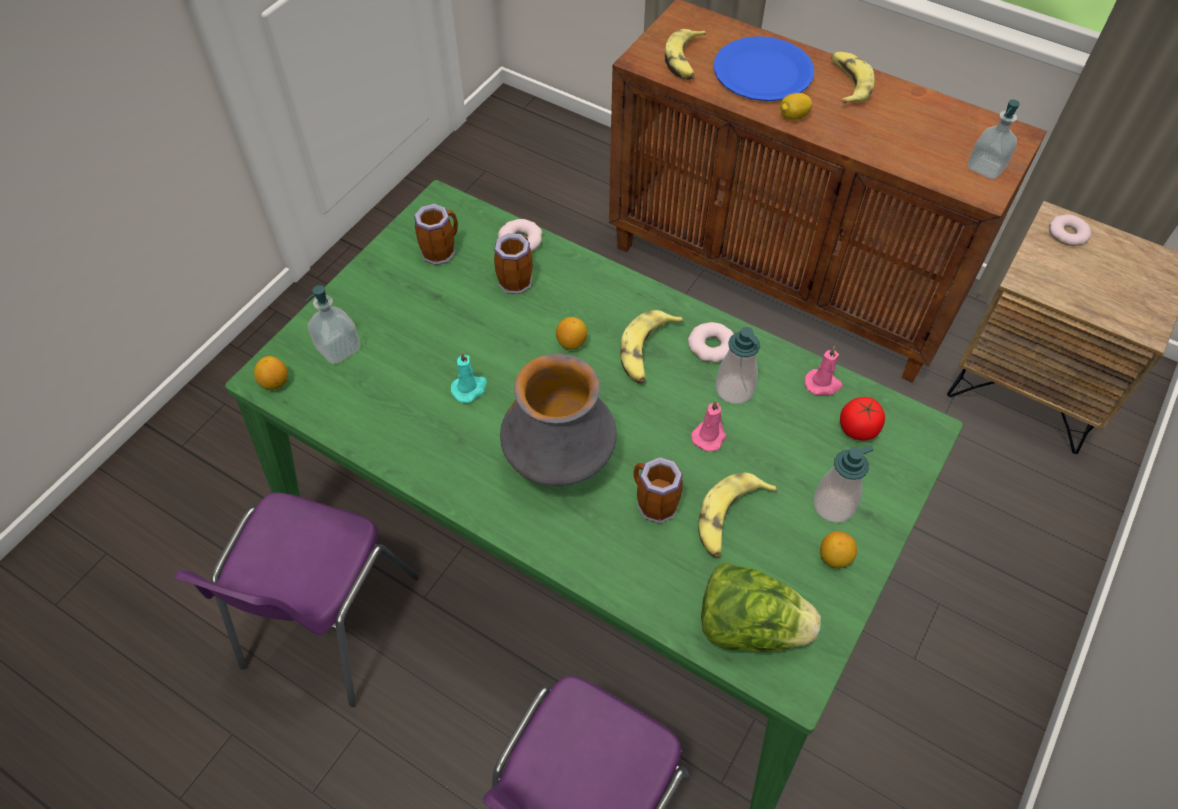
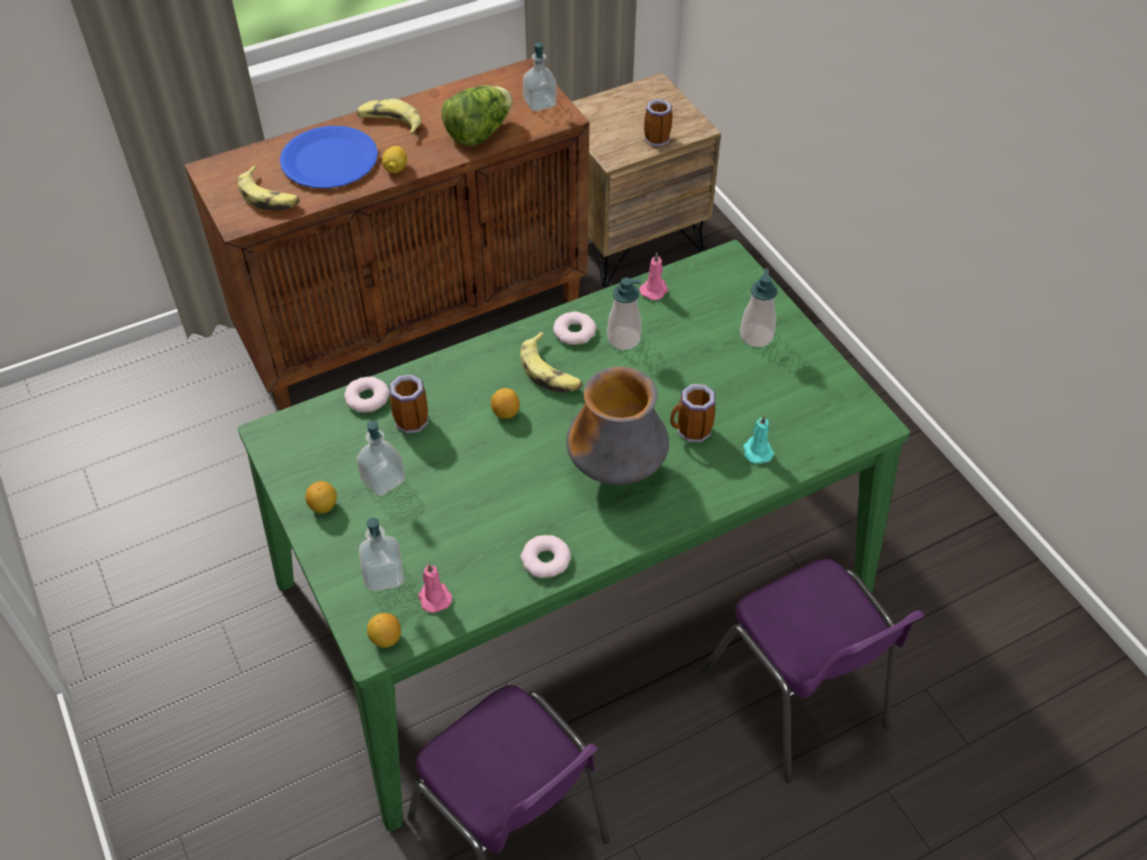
camera: 60 degrees left, 5 degrees down
(438, 296) = (383, 480): none -> soap dispenser
(440, 251) = (330, 458): mug -> mug (655, 138)
(470, 388) = (501, 498): turquoise candle -> turquoise candle (757, 450)
(709, 435) = (654, 372): pink candle -> pink candle (434, 597)
(729, 519) = (731, 395): banana -> none
(749, 626) = (820, 426): lettuce -> lettuce (479, 133)
(834, 558) = (796, 357): lemon -> lemon (323, 506)
(858, 428) = (704, 291): tomato -> none
(1067, 234) = (591, 114): donut -> donut (545, 560)

